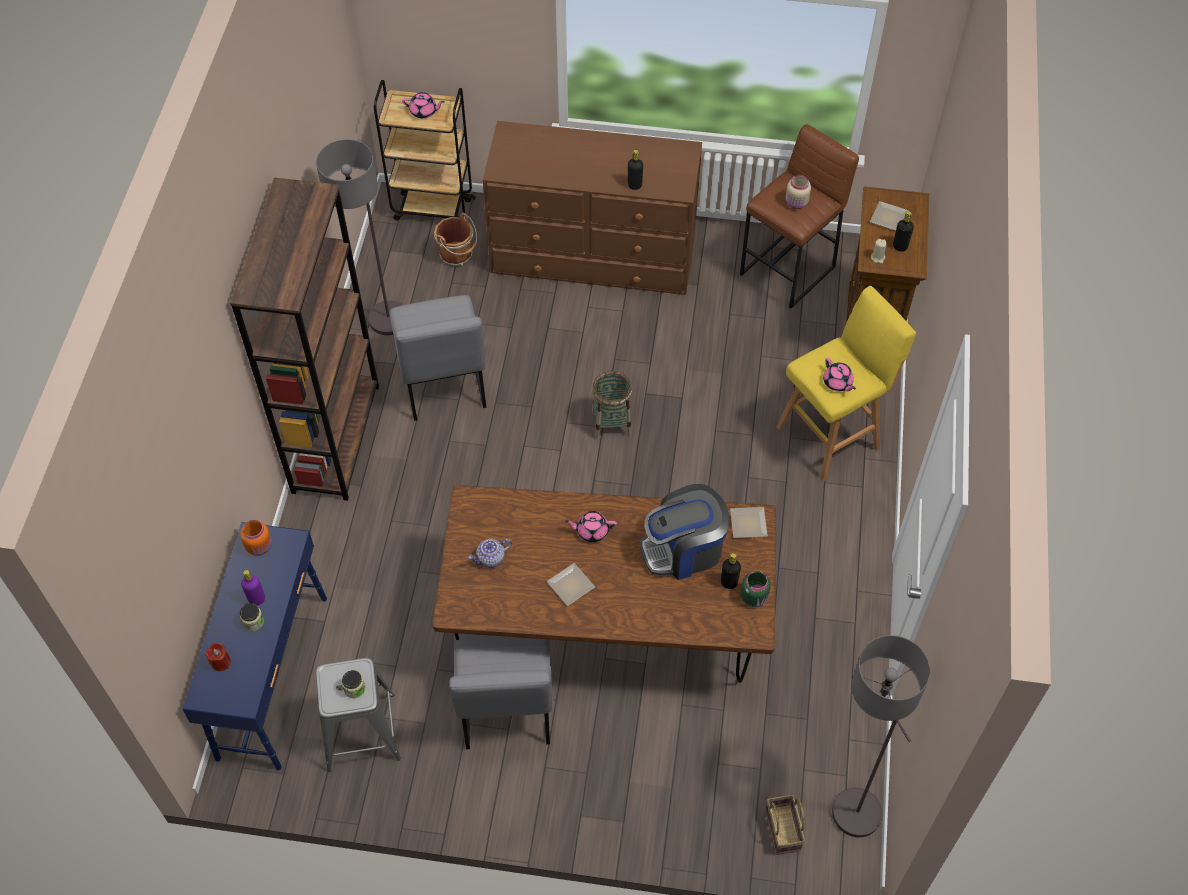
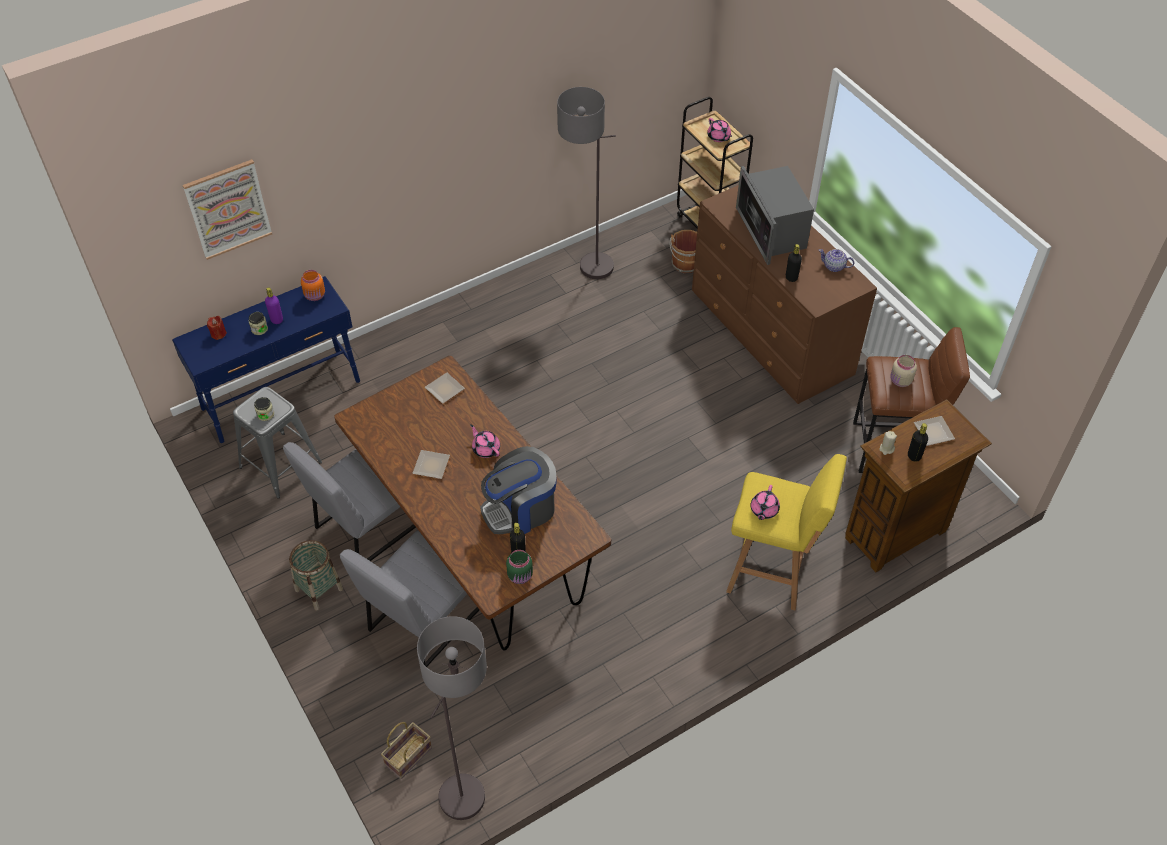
camera: 50 degrees right, 5 degrees down
(172, 523) = (228, 209): none -> picture
(336, 438) = (480, 305): brown bookcase -> none
(442, 382) = (577, 326): grey chair -> grey chair (422, 621)
(491, 558) = (412, 411): teapot -> teapot (834, 267)
(570, 159) = (772, 231): none -> microwave
(611, 423) = (642, 435): basket -> basket (319, 589)
(684, 549) = (521, 509): coffee machine -> coffee machine turned 60 degrees counterclockwise
(747, 522) = (580, 532): plate -> plate (445, 388)

